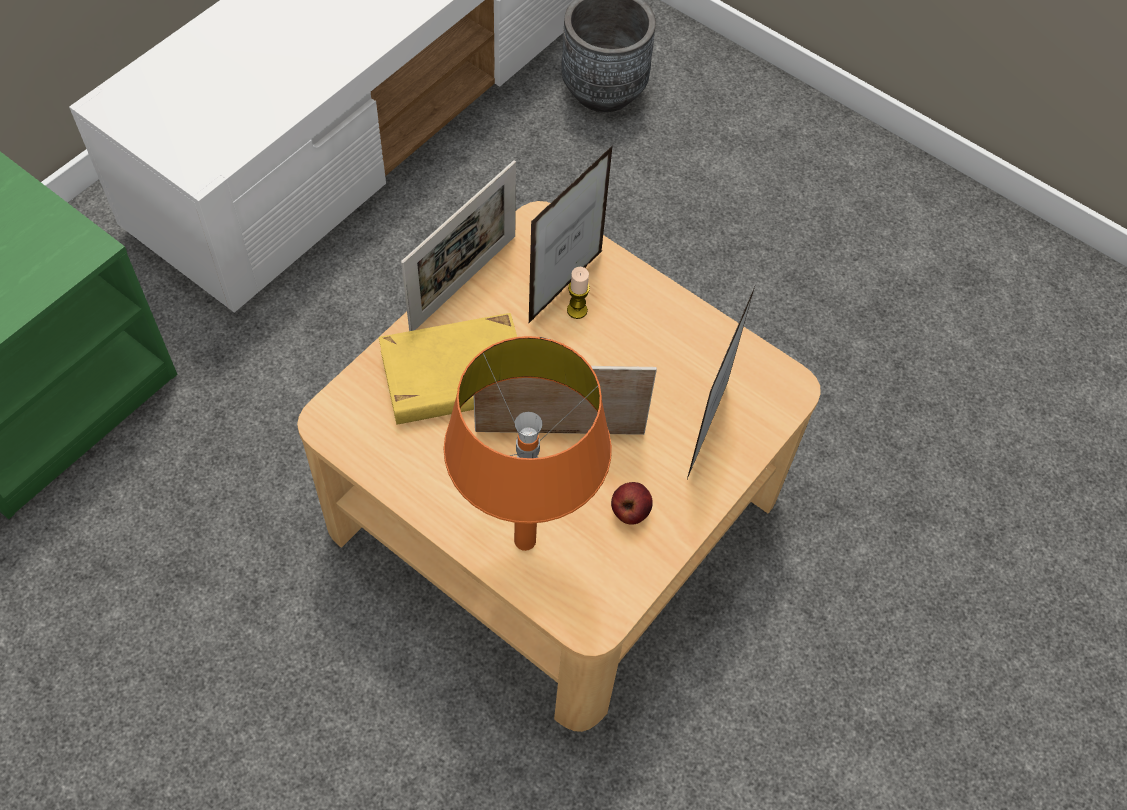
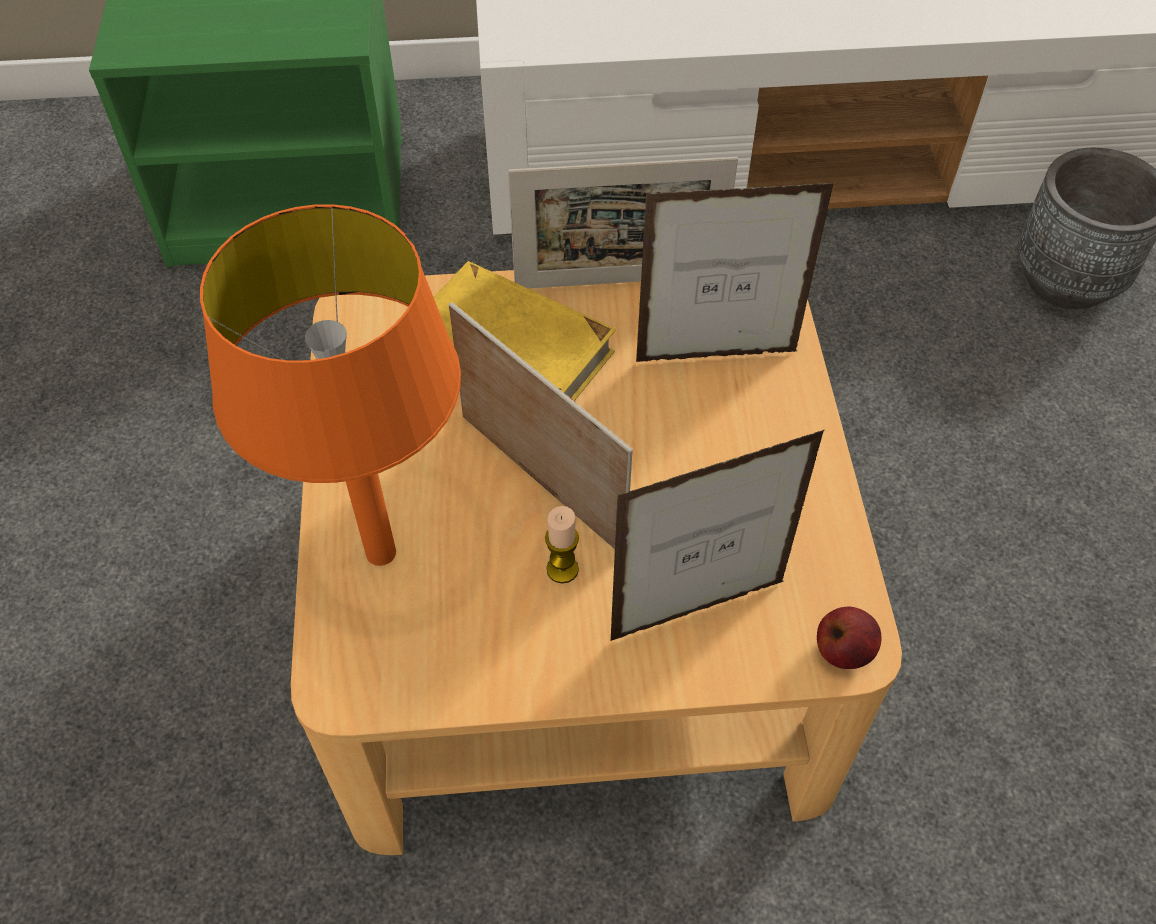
camera: 50 degrees right, 5 degrees down
(577, 310) = (701, 386): candle -> candle (562, 569)
(629, 512) = (513, 618): apple -> apple (843, 651)

